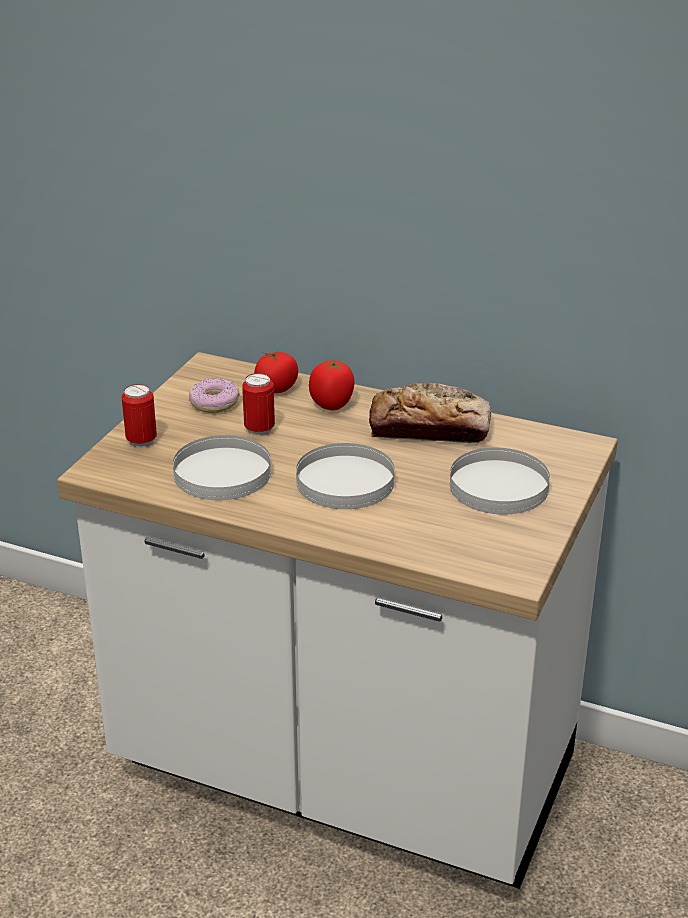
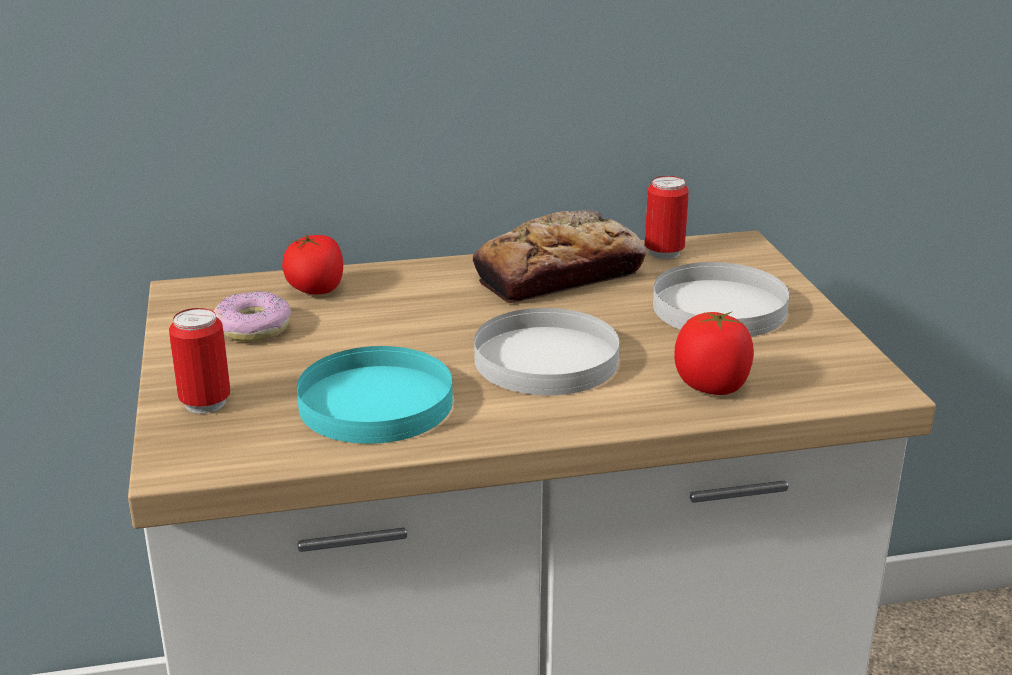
camera: 35 degrees left, 5 degrees down
(223, 473) = (376, 402): white plate -> turquoise plate
(259, 429) = (356, 339): can -> can (664, 253)
(332, 405) = (411, 286): tomato -> tomato (712, 387)

